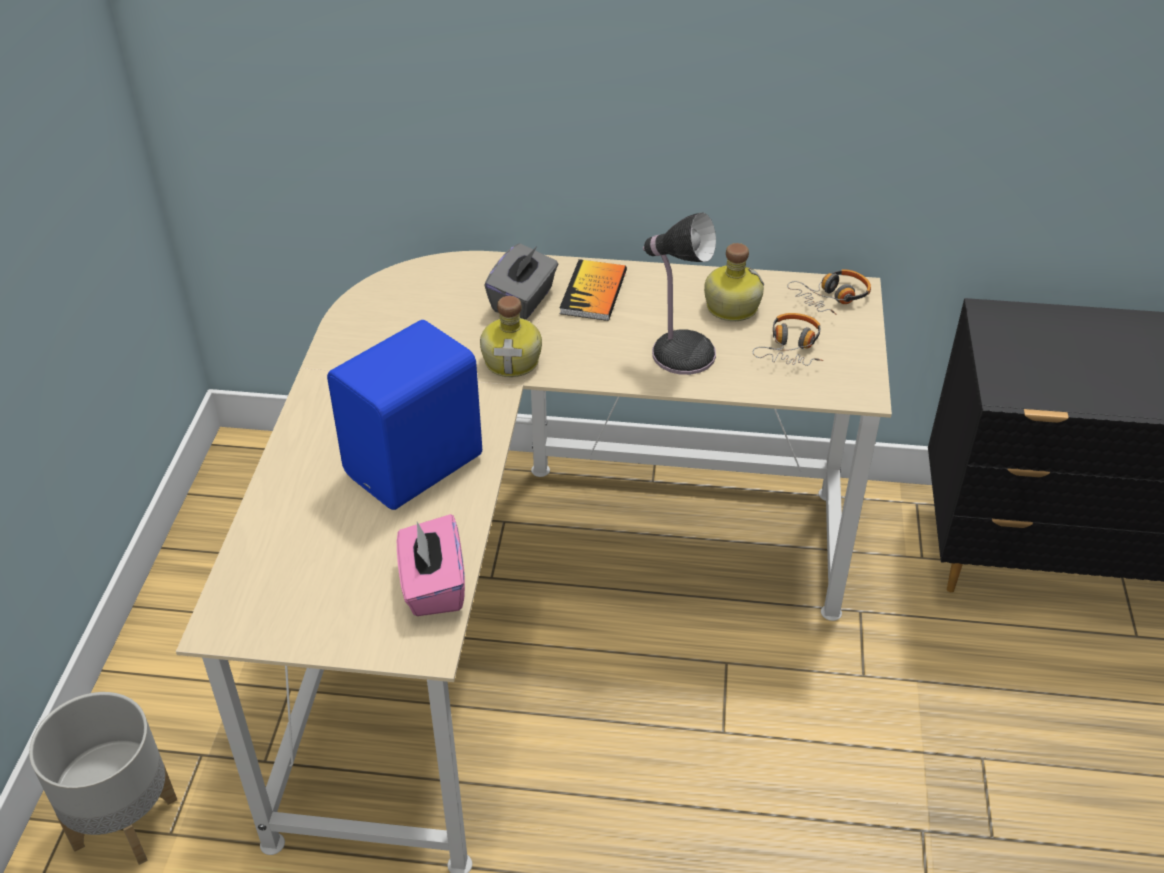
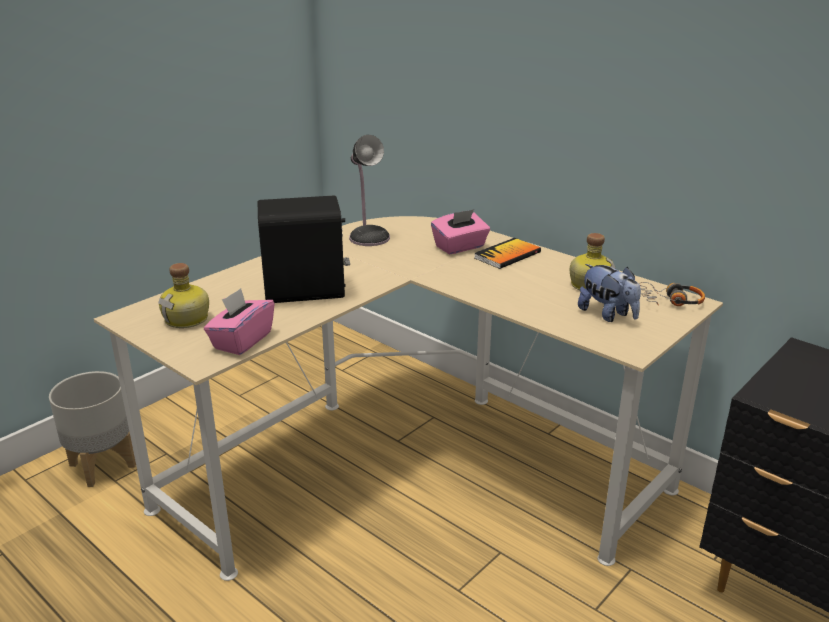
camera: 35 degrees right, 15 degrees down
(418, 466) = (306, 292): blue speaker -> black speaker
(513, 361) = (419, 268): bottle -> bottle (188, 319)
(523, 300) = (460, 247): grey tissue box -> pink tissue box
(679, 352) = (526, 294): table lamp -> table lamp (368, 237)
(791, 348) = (607, 315): headphones -> plush toy

